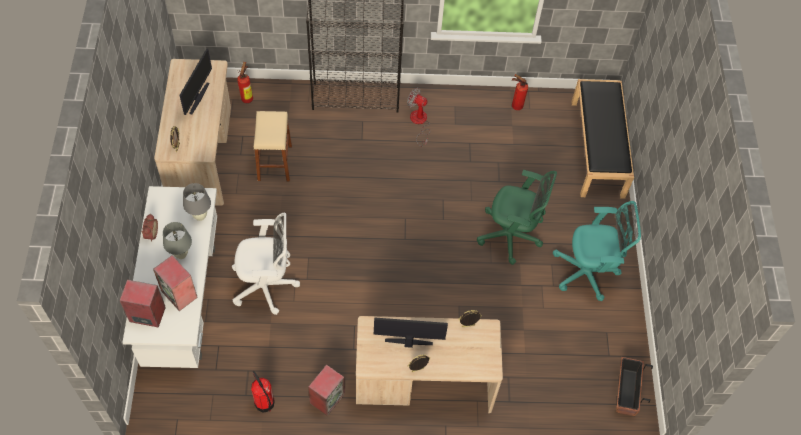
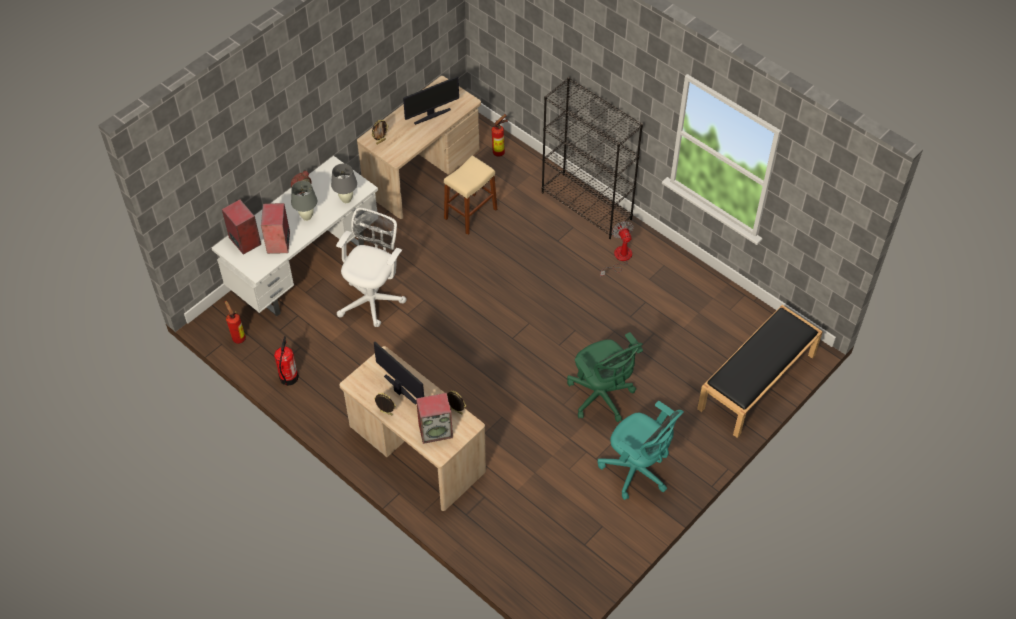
camera: 45 degrees right, 5 degrees down
(267, 286) = (373, 298): white office chair -> white office chair turned 105 degrees counterclockwise
(327, 398) = (335, 407): speaker -> speaker (436, 430)
(515, 105) = (719, 299): fire extinguisher -> fire extinguisher (238, 337)
(626, 391) = (569, 581): planter -> none

